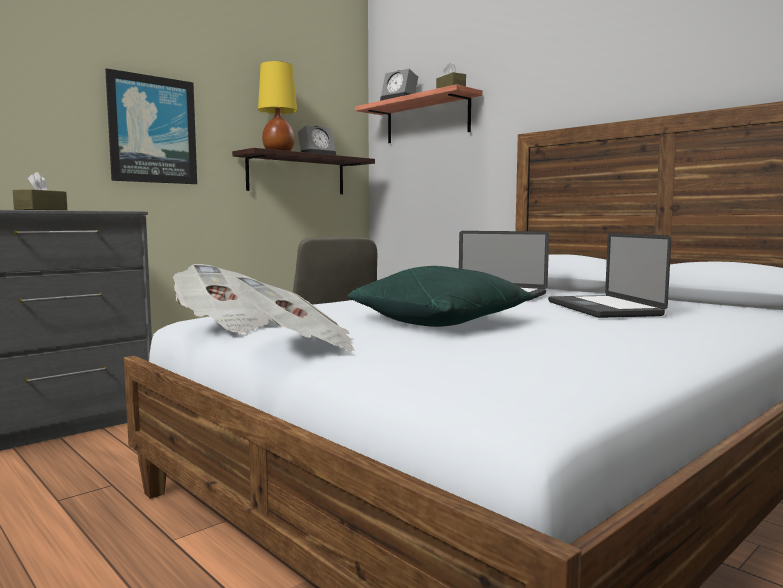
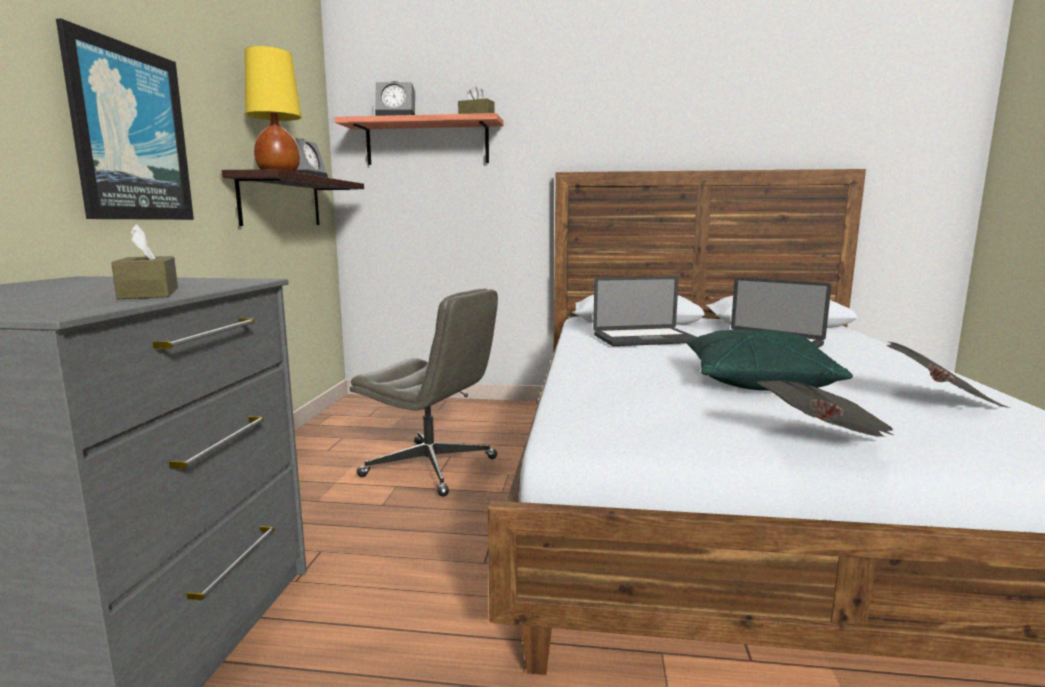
camera: 40 degrees left, 5 degrees up
(227, 325) = (657, 433): newspaper -> newspaper (941, 401)

